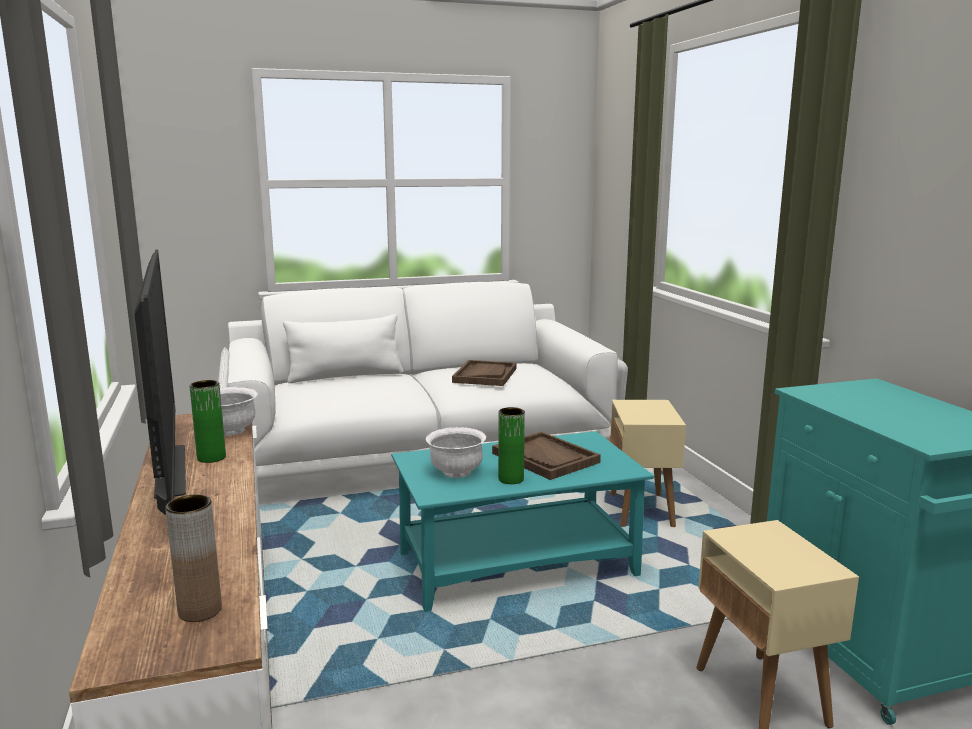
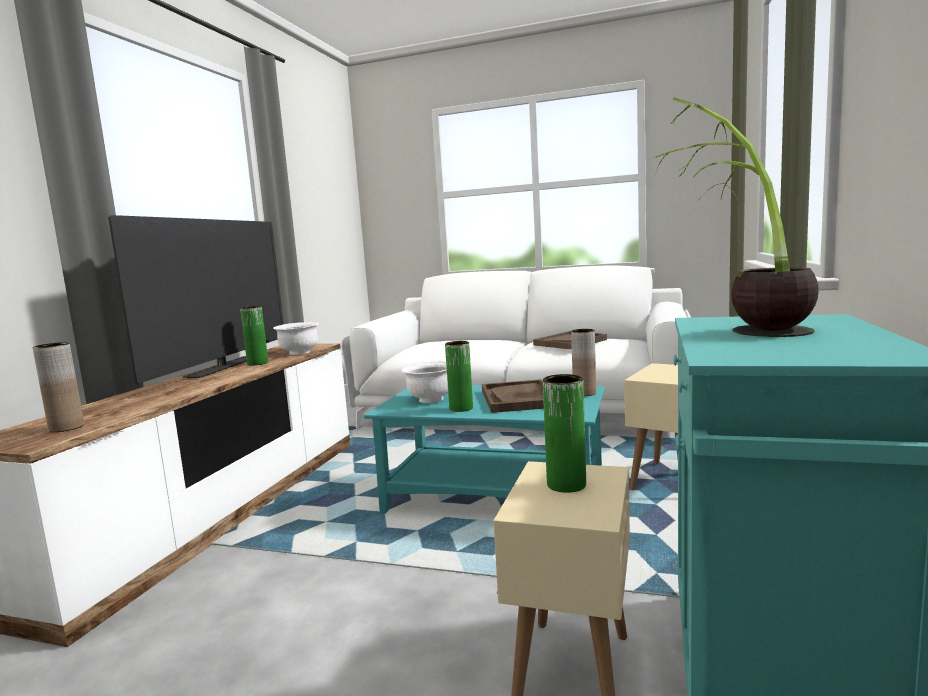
camera: 35 degrees right, 5 degrees down
(345, 376) = (468, 339): white pillow -> none
(594, 442) = (584, 393): none -> brown vase
(768, 546) = (566, 485): none -> green vase
(849, 400) = (738, 326): none -> potted plant

